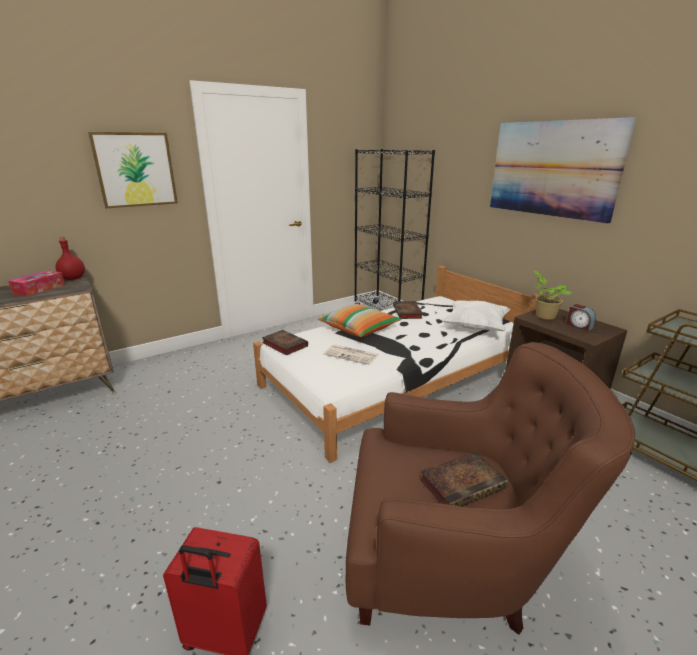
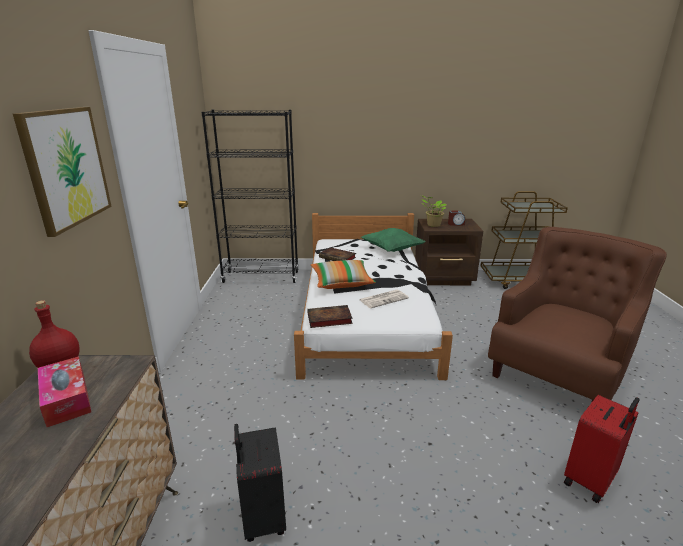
camera: 55 degrees left, 0 degrees up
(102, 430) = (262, 517): none -> black suitcase
(463, 483) = (572, 316): book -> none
(475, 327) = (392, 249): white pillow -> green pillow
(553, 169) = (407, 121): picture -> none

